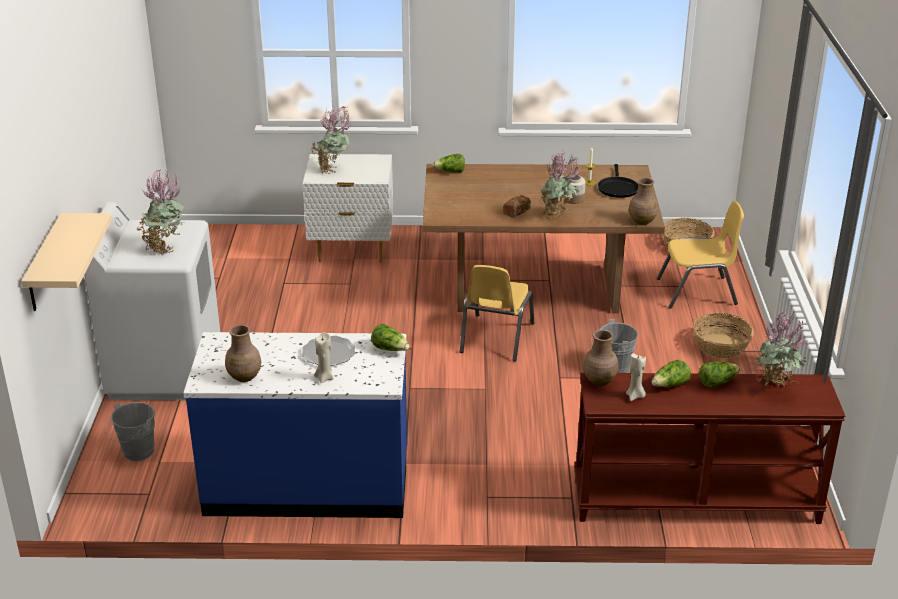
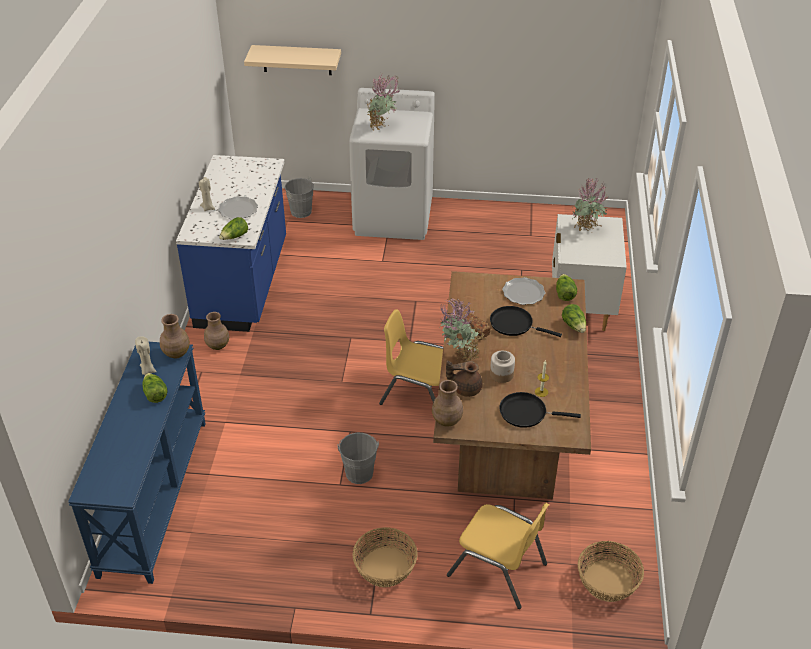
camera: 95 degrees right, 10 degrees up
(245, 377) = (221, 176): brown vase -> brown vase (217, 345)
(452, 190) = (523, 293): none -> plate
(501, 194) = (514, 324): none -> black frying pan
(597, 214) = (465, 388): none -> brown teapot
(695, 502) = (153, 495): brown console table -> blue console table
(697, 292) = (498, 569): yellow chair -> yellow chair turned 60 degrees counterclockwise
(717, 382) = (148, 424): lettuce -> lettuce (574, 326)
(776, 388) = (125, 462): potted plant -> none

